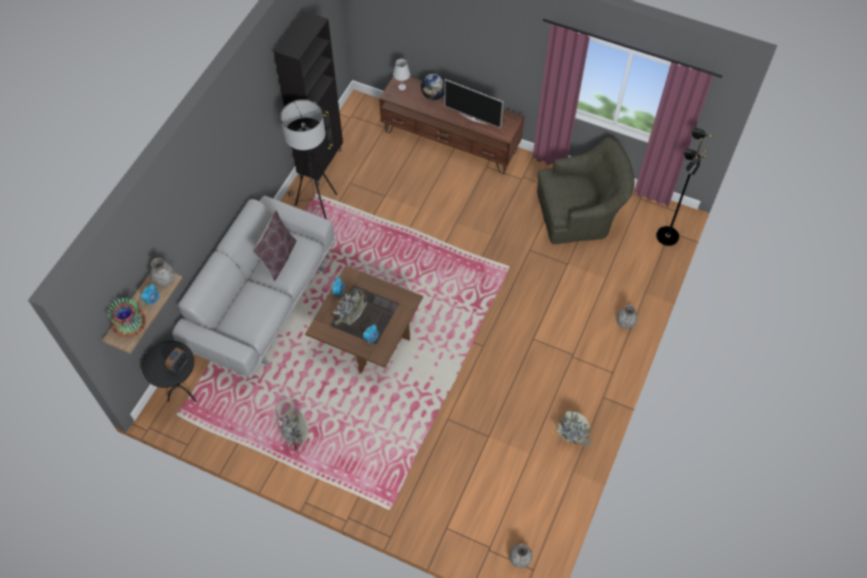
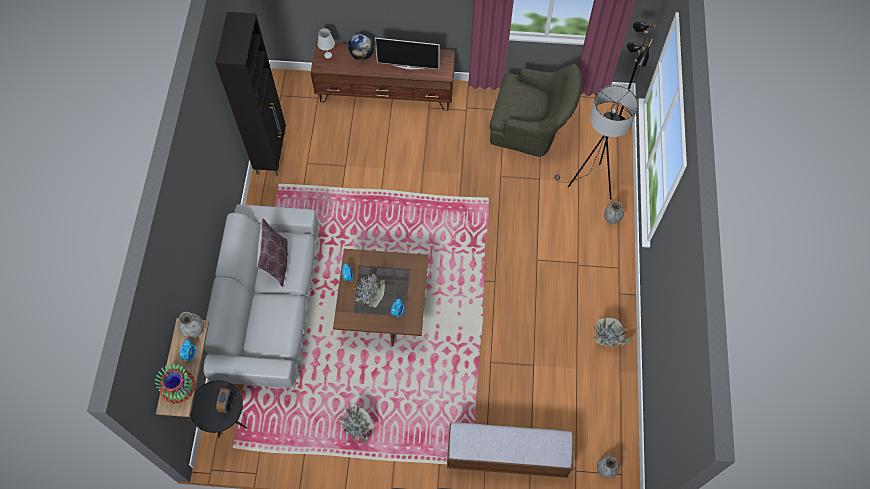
camera: 20 degrees left, 5 degrees up
(316, 208) = (284, 198): grey floor lamp -> grey floor lamp (589, 184)
(427, 512) = (507, 456): none -> bench
(580, 214) = (531, 127): green armchair -> green armchair turned 45 degrees clockwise

